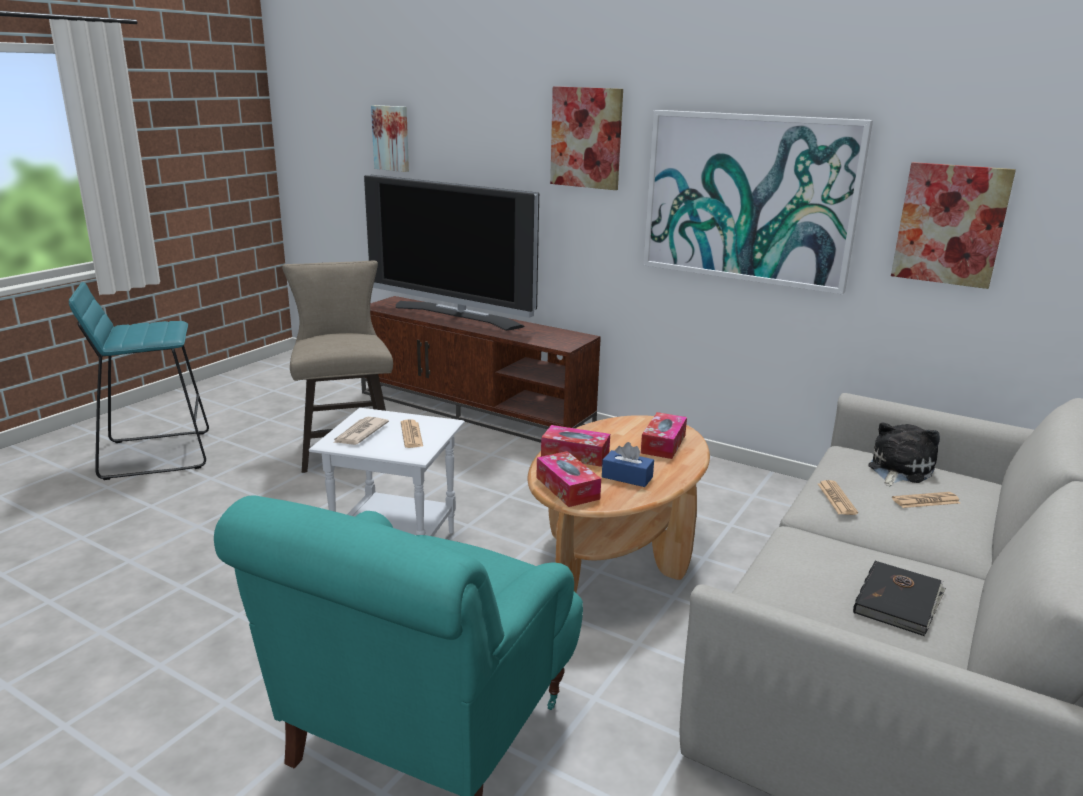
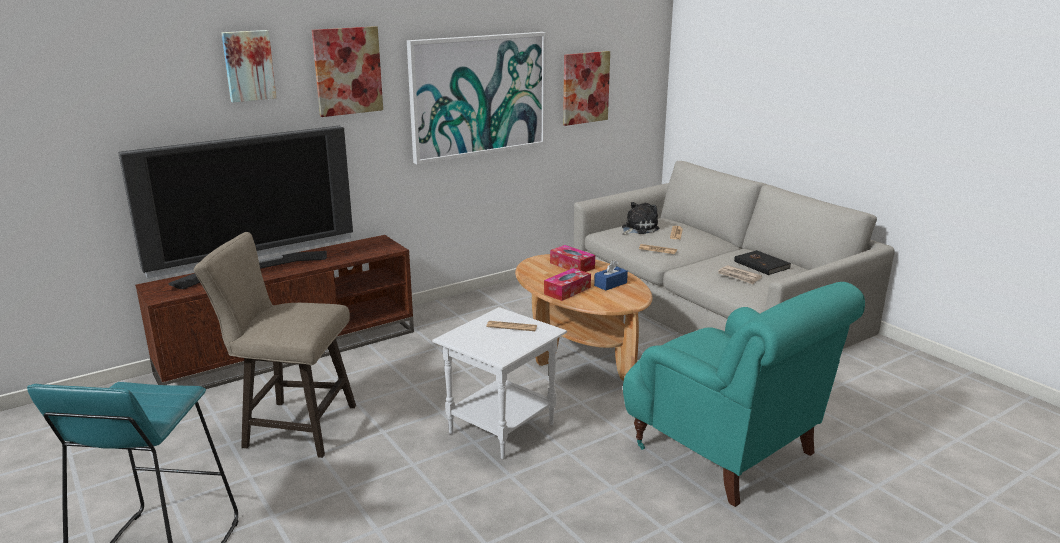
camera: 65 degrees left, 0 degrees up
(359, 433) = (492, 344): newspaper -> newspaper (739, 276)
(392, 138) = (103, 107): picture -> picture (248, 65)
(567, 488) = (613, 302): tissue box -> none
(898, 470) = (638, 229): plush toy -> plush toy turned 75 degrees clockwise

